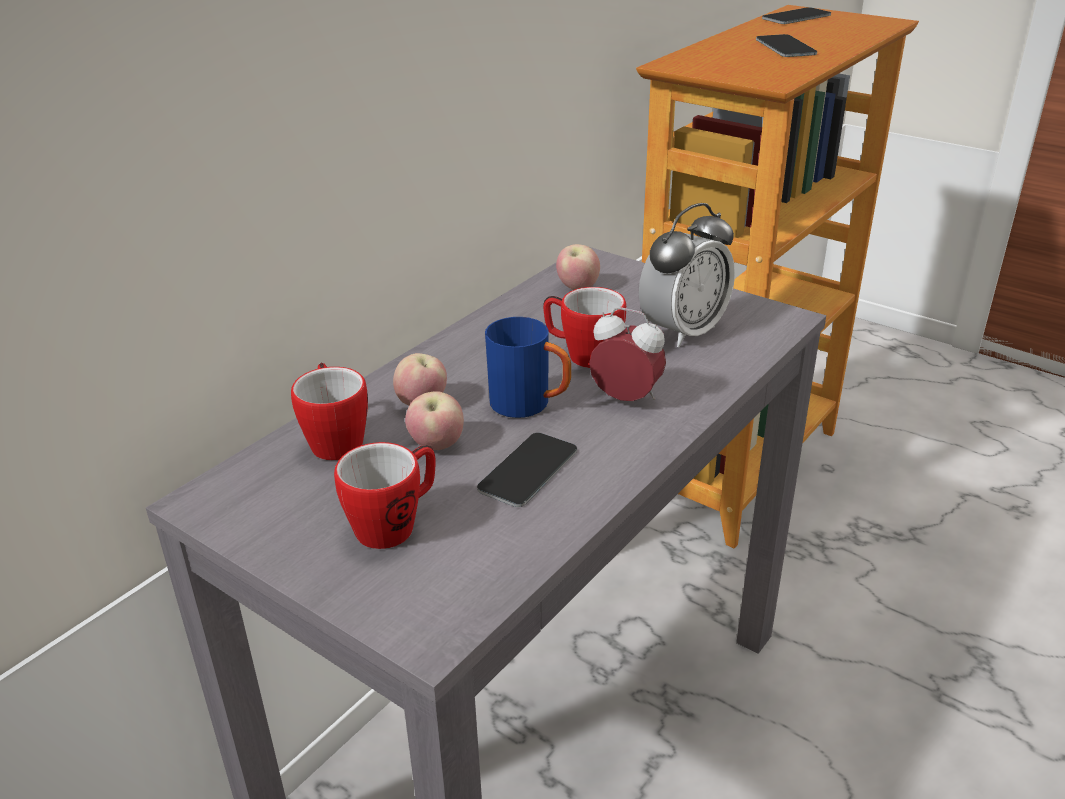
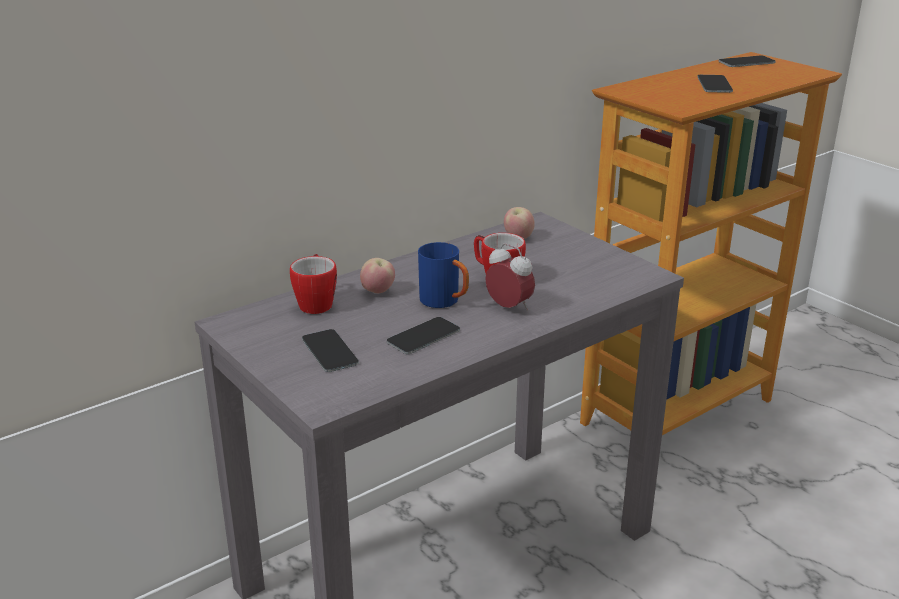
camera: 15 degrees right, 5 degrees down
(395, 524) = (329, 351): mug -> phone
(437, 445) = (375, 315): apple -> none
(683, 331) = (574, 274): alarm clock -> none

